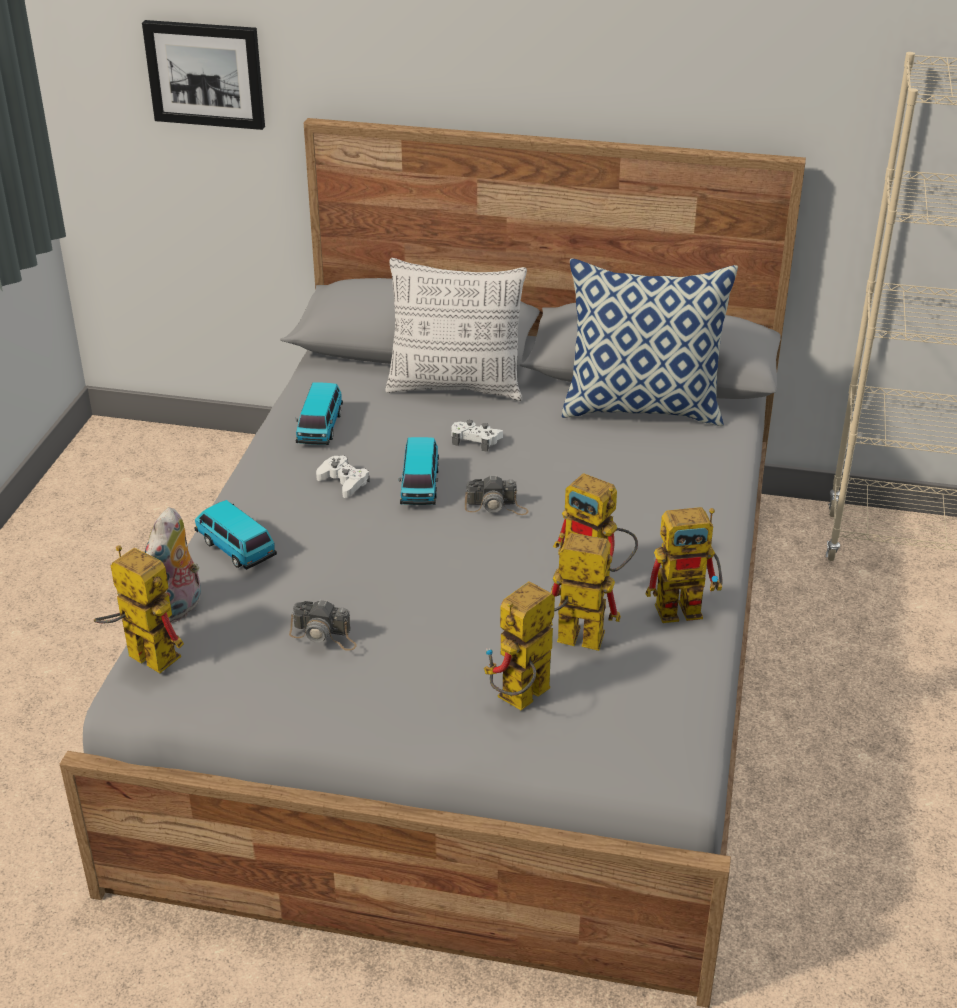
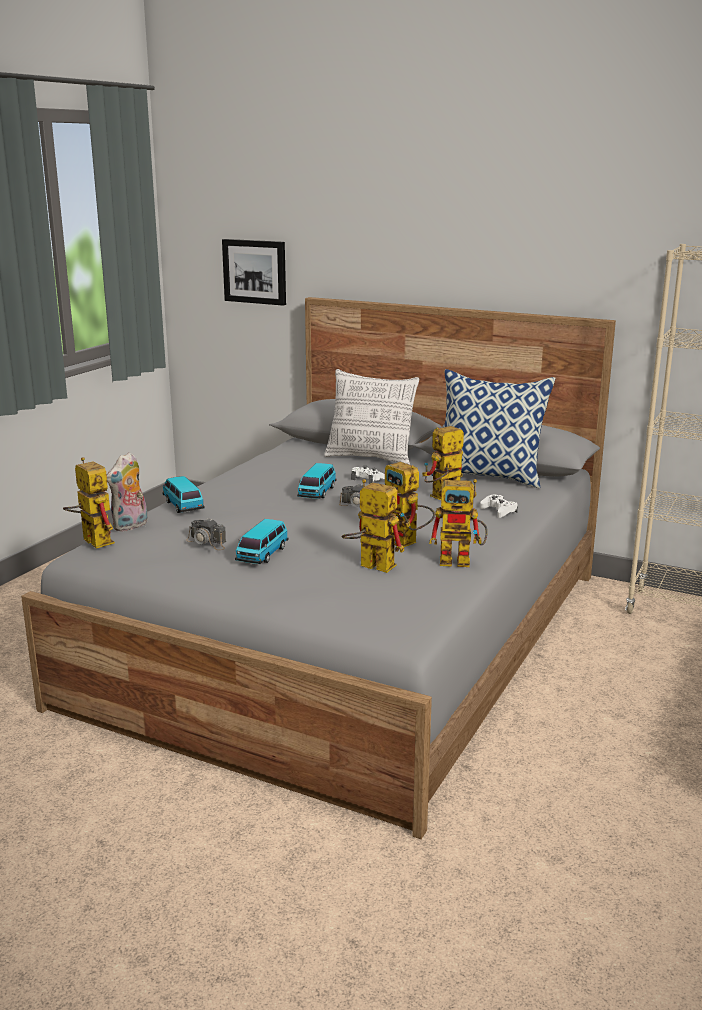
camera: 15 degrees right, 15 degrees down
(320, 427) = (272, 466): toy car -> toy car (262, 554)
(343, 482) = (270, 487): white game controller -> white game controller (498, 511)
(520, 701) = (316, 587): toy robot -> toy robot (442, 498)

